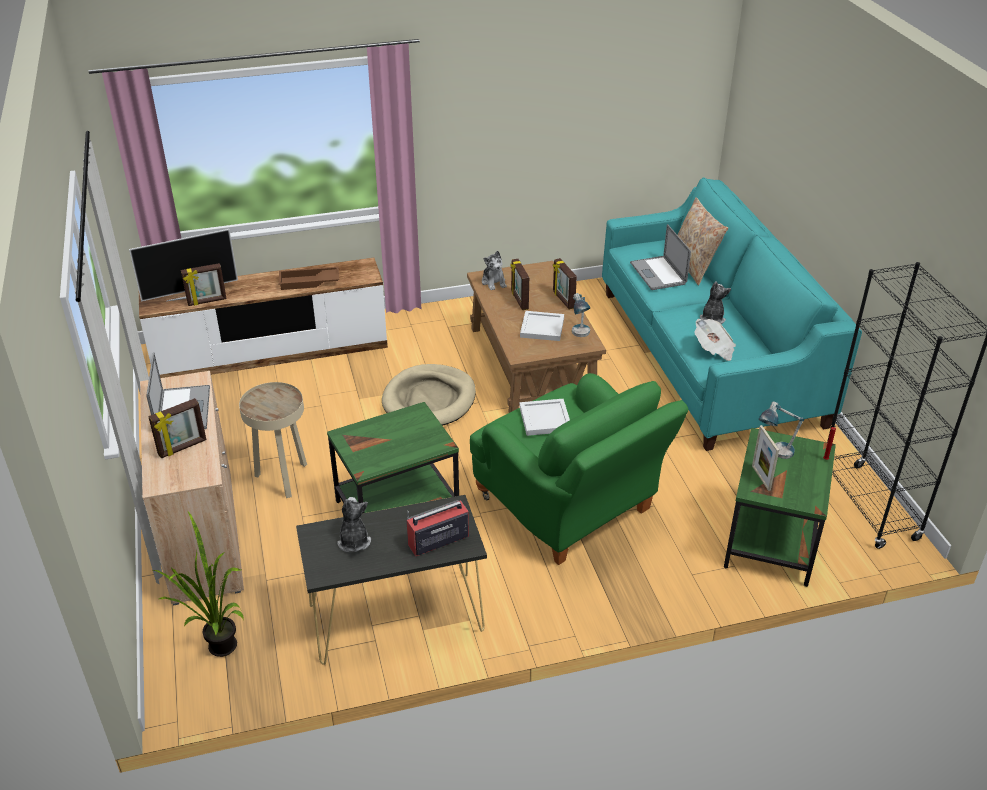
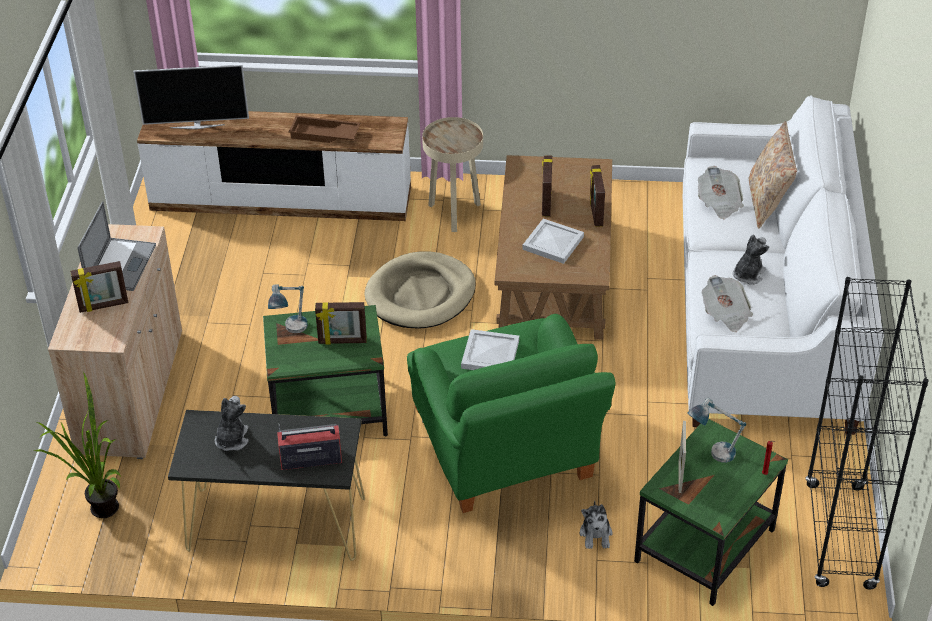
camera: 20 degrees right, 5 degrees up
(207, 301) = (210, 137): picture frame -> picture frame (342, 341)
(283, 479) = (231, 350): beige side table -> beige side table (454, 214)
(494, 282) = (530, 174): plush toy -> plush toy (596, 534)
(580, 336) = (589, 263): table lamp -> table lamp (291, 332)
(658, 273) = (719, 203): laptop -> newspaper
(708, 356) = (763, 313): turquoise sofa -> white sofa

